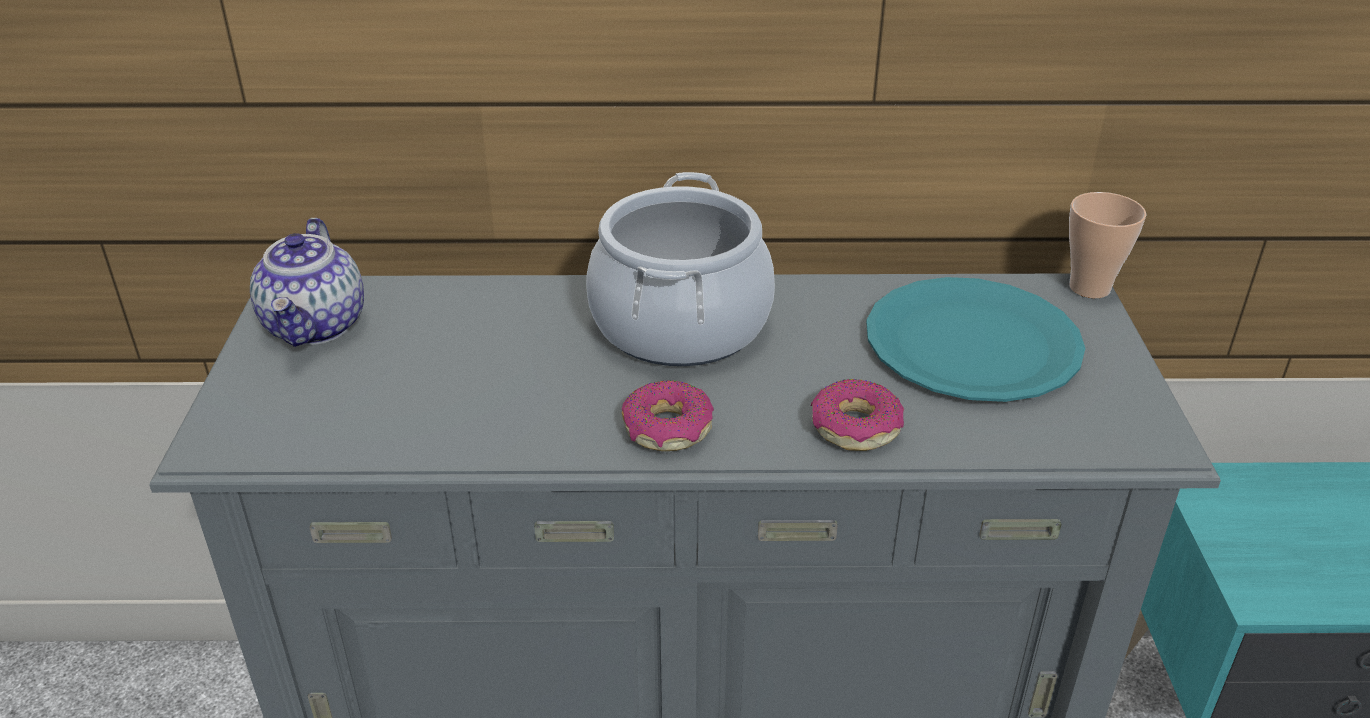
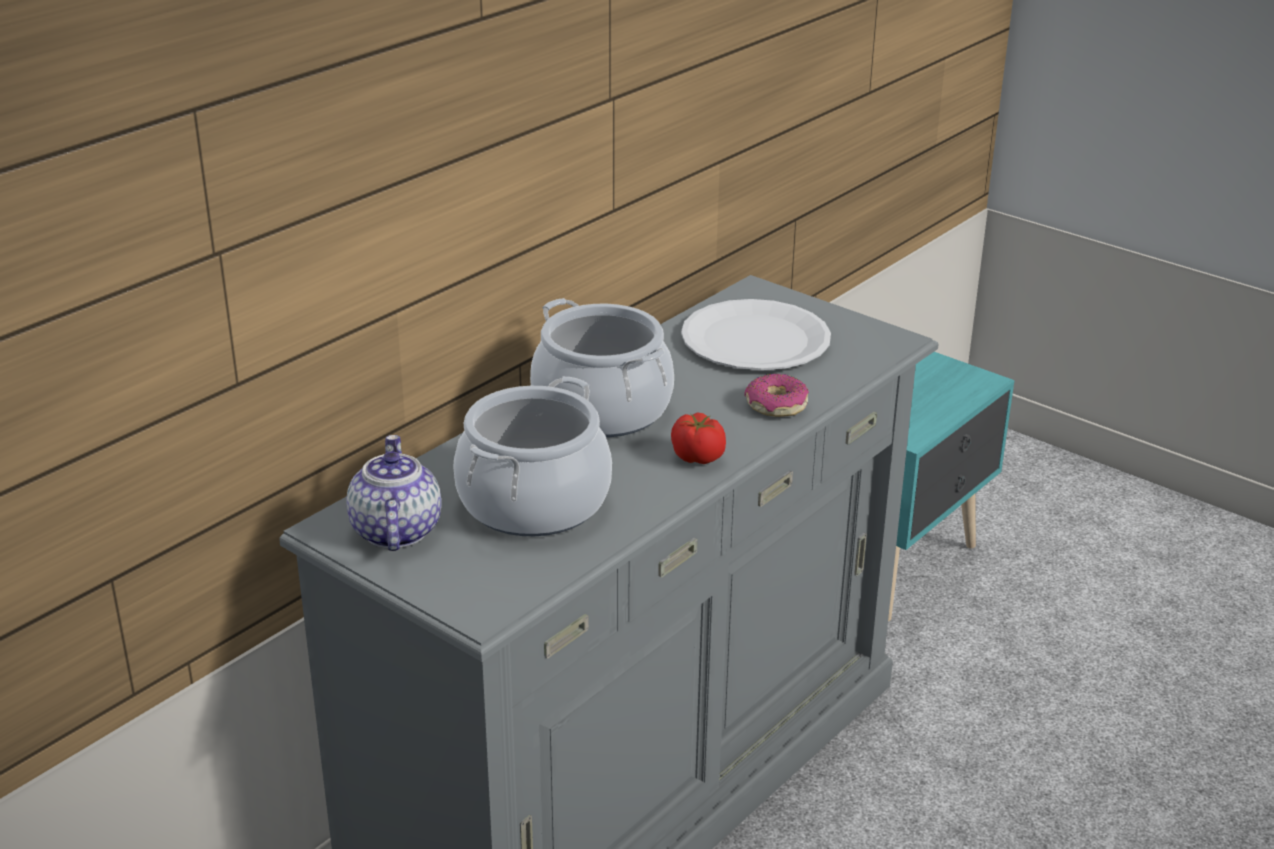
camera: 50 degrees left, 5 degrees down
(316, 326) = (394, 531): teapot -> teapot turned 135 degrees counterclockwise
(452, 374) = (534, 502): none -> cooking pot
(667, 429) = (697, 457): donut -> tomato
(973, 344) = (756, 339): turquoise plate -> white plate
(1089, 288) = (758, 285): cup -> none

